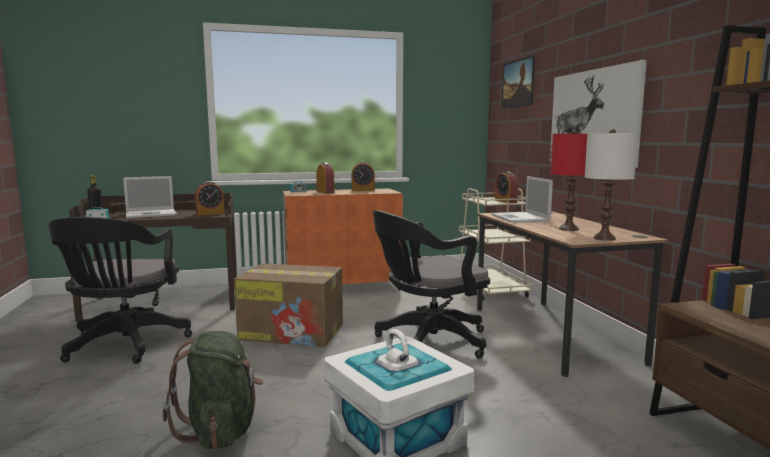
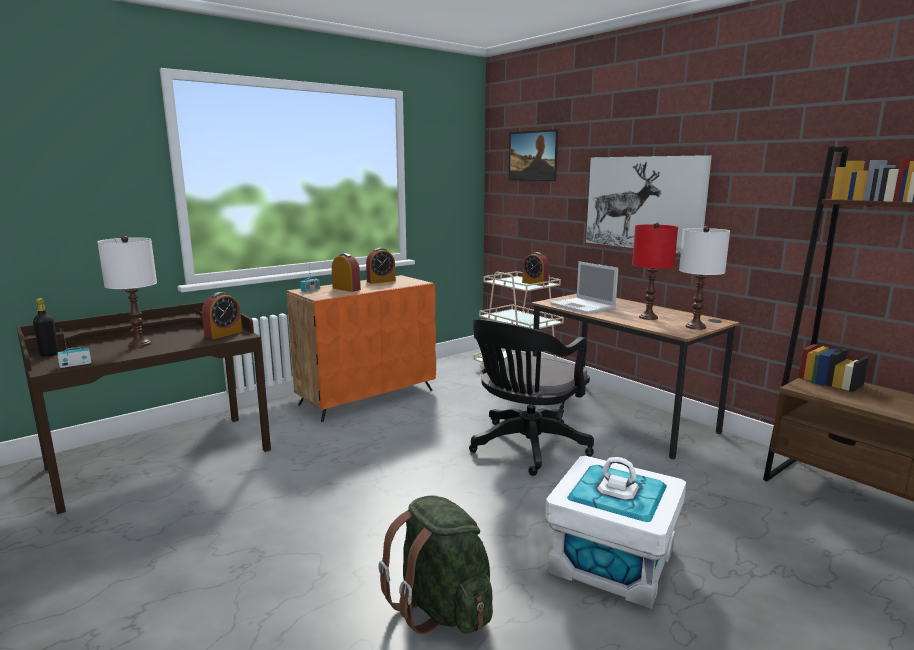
camera: 25 degrees left, 5 degrees up
(124, 345) = (183, 532): black office chair -> none
(152, 214) = (140, 344): laptop -> white table lamp
(293, 332) = (377, 465): cardboard box -> none

